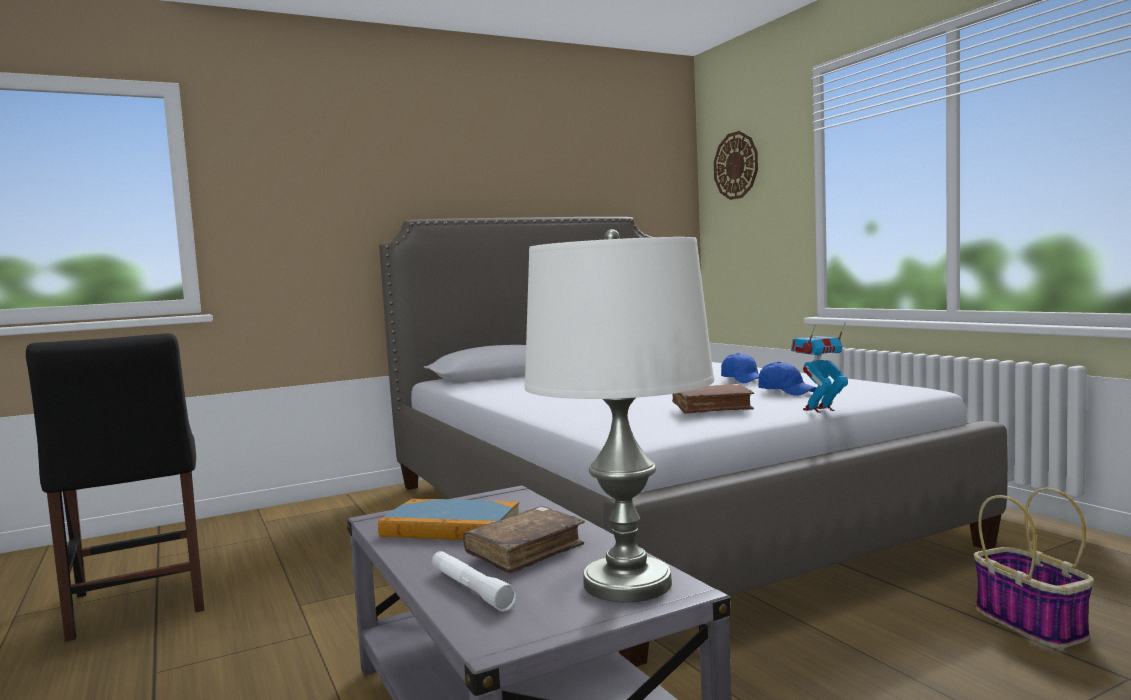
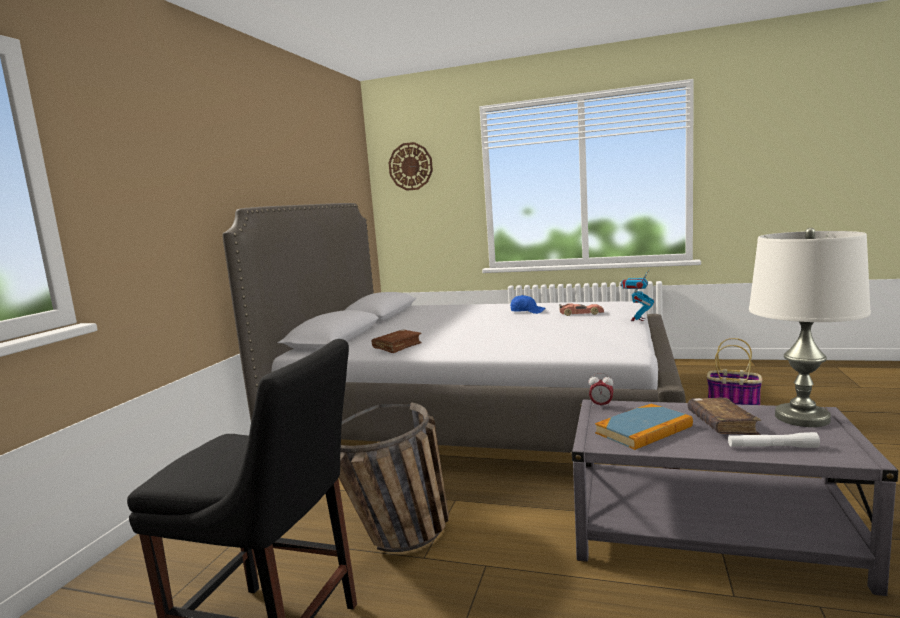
camera: 45 degrees left, 5 degrees up
(319, 587) = (403, 541): none -> basket
(508, 495) = (601, 406): none -> alarm clock
(712, 408) = (597, 328): brown book -> brown book (397, 347)
(786, 392) = (581, 314): blue cap -> toy car

